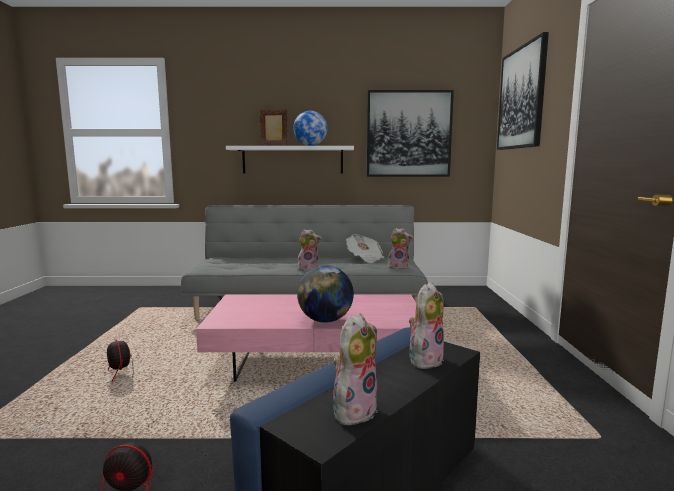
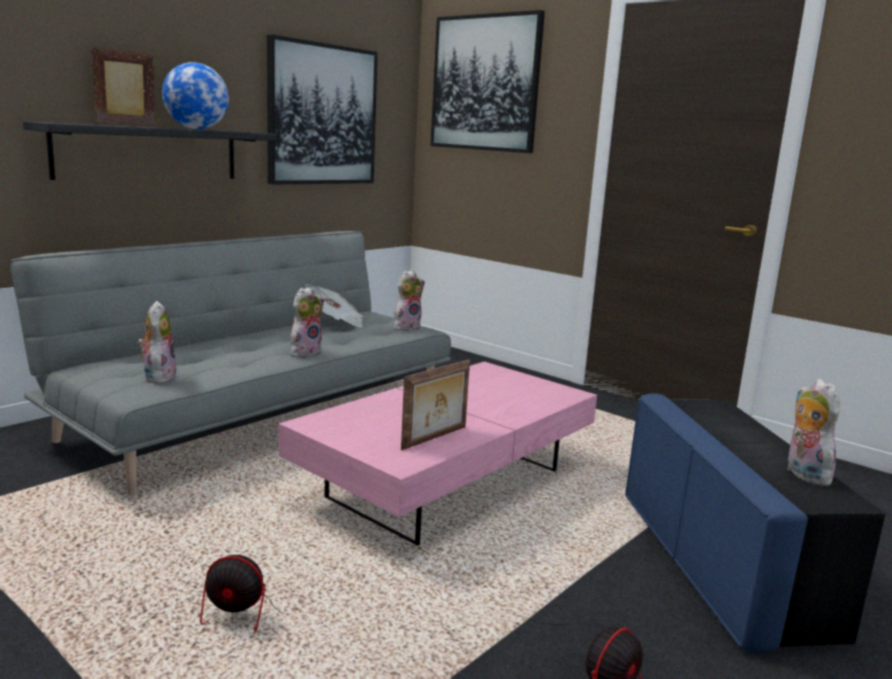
camera: 50 degrees left, 5 degrees up
(263, 319) = (435, 438): none -> picture frame
(292, 160) = (149, 153): white shelf -> black shelf
(325, 321) = (500, 417): globe -> none
(425, 359) = (724, 419): plush toy -> plush toy (158, 377)

